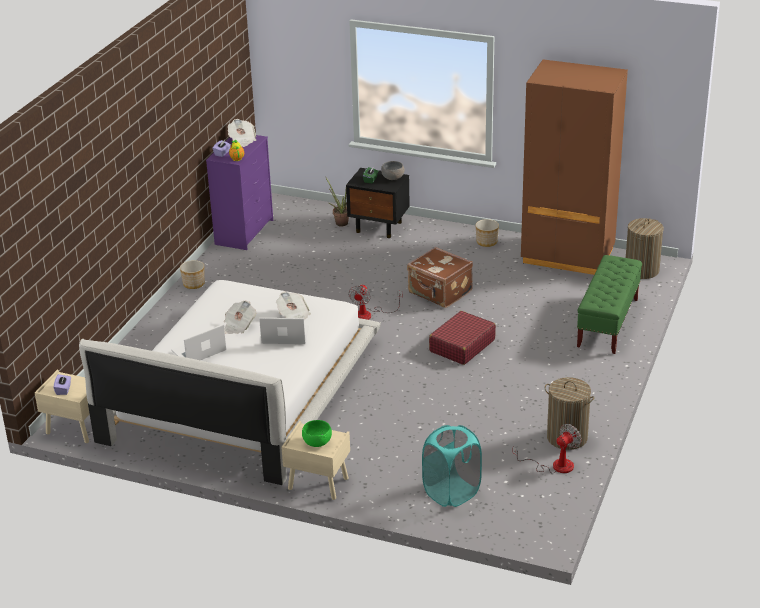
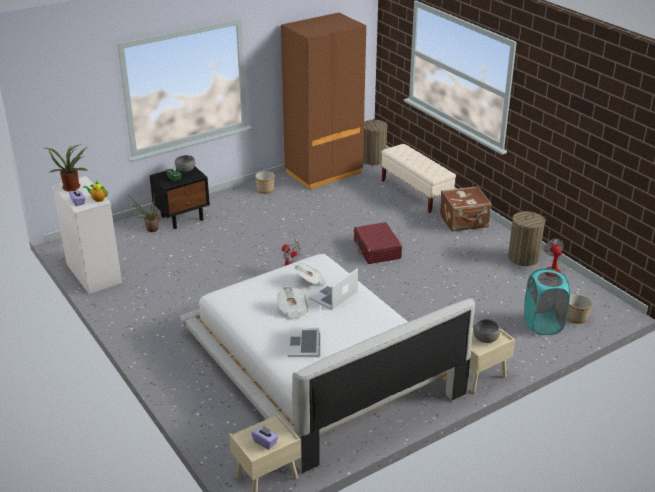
camera: 55 degrees left, 0 degrees up
(193, 284) = (131, 326): planter -> planter (576, 318)
(242, 140) = (72, 187): newspaper -> potted plant
(244, 232) = (93, 273): purple dresser -> white dresser
(317, 442) = (485, 339): green bowl -> grey bowl
(439, 293) = (302, 231): brown suitcase -> brown suitcase (464, 222)
(608, 323) = (416, 193): green bench -> beige bench

